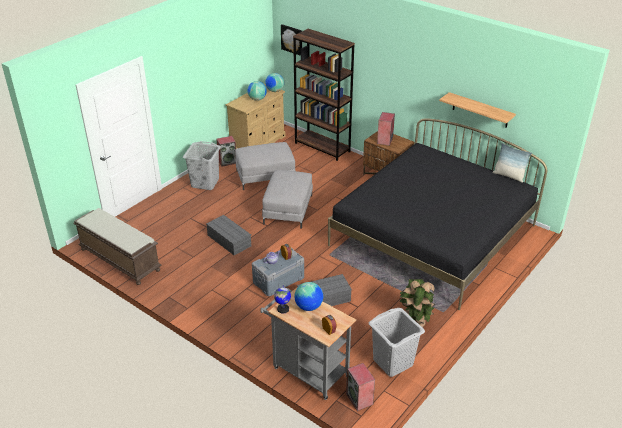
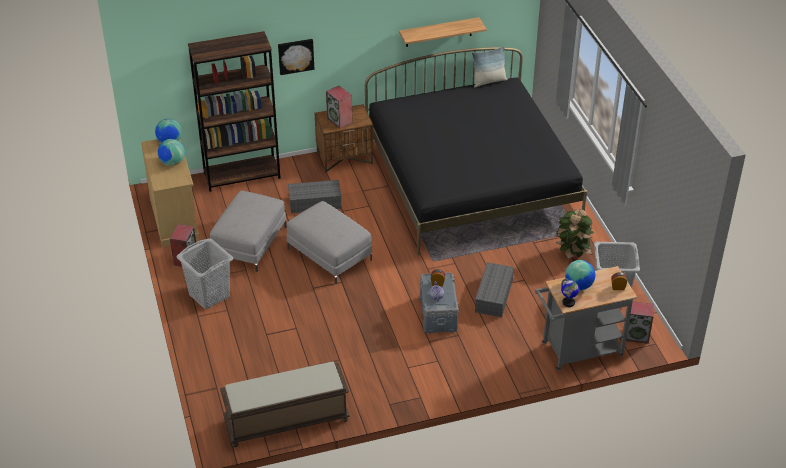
camera: 55 degrees left, 5 degrees up
(228, 240) = (338, 321): grey storage box -> grey storage box (314, 203)
(292, 39) = (160, 67): picture -> picture (295, 56)

